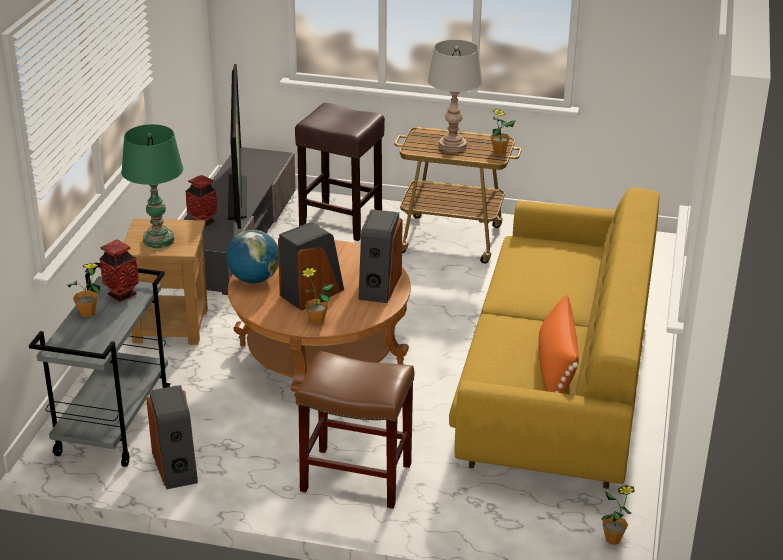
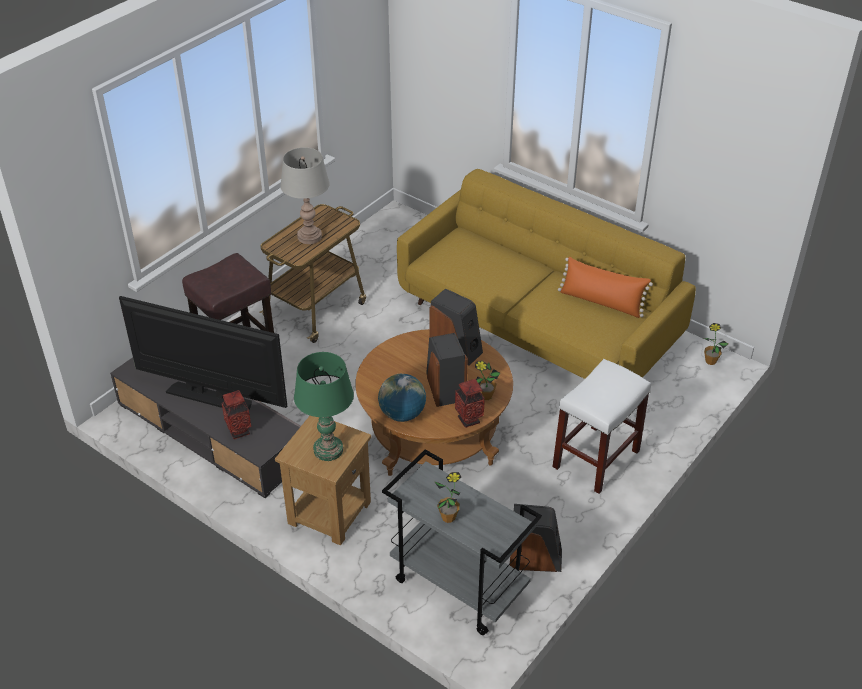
camera: 65 degrees left, 10 degrees up
(122, 295) = (430, 489): vase -> vase (469, 420)
(355, 478) = (596, 460): brown stool -> white stool
(499, 151) = (337, 217): potted plant -> none

